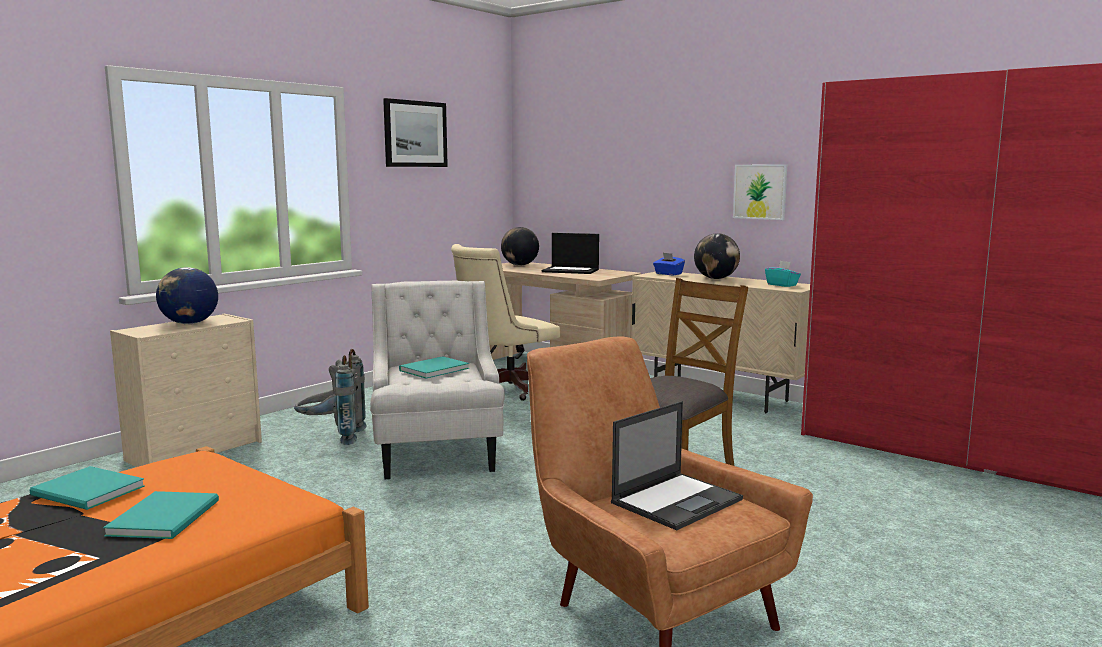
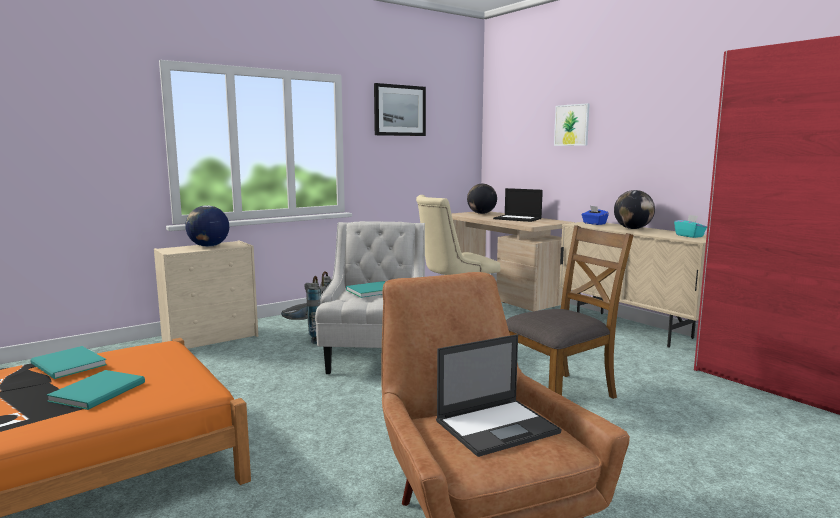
camera: 15 degrees right, 0 degrees up
(760, 191) = (676, 154): picture -> picture (572, 125)

